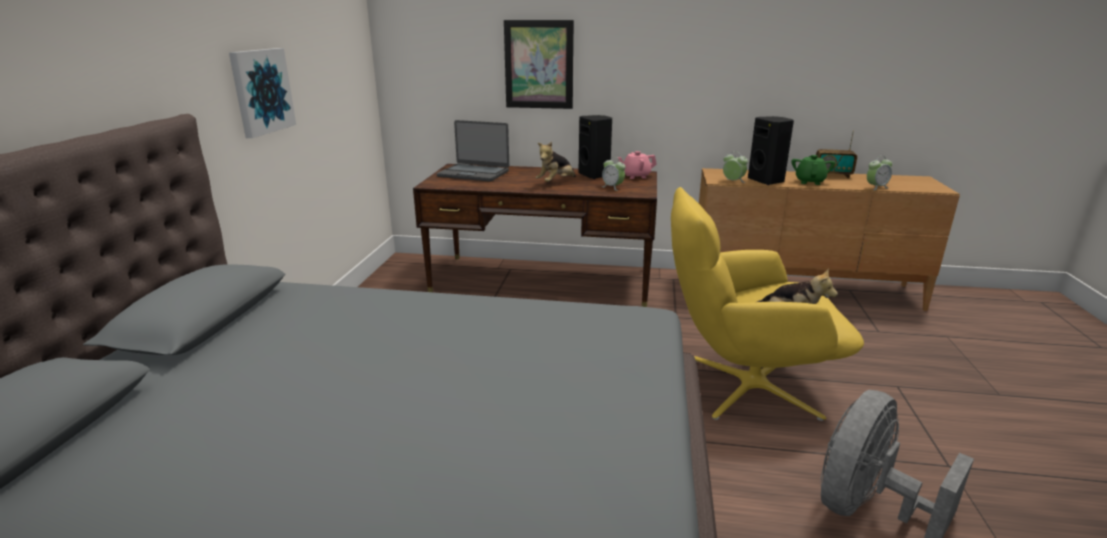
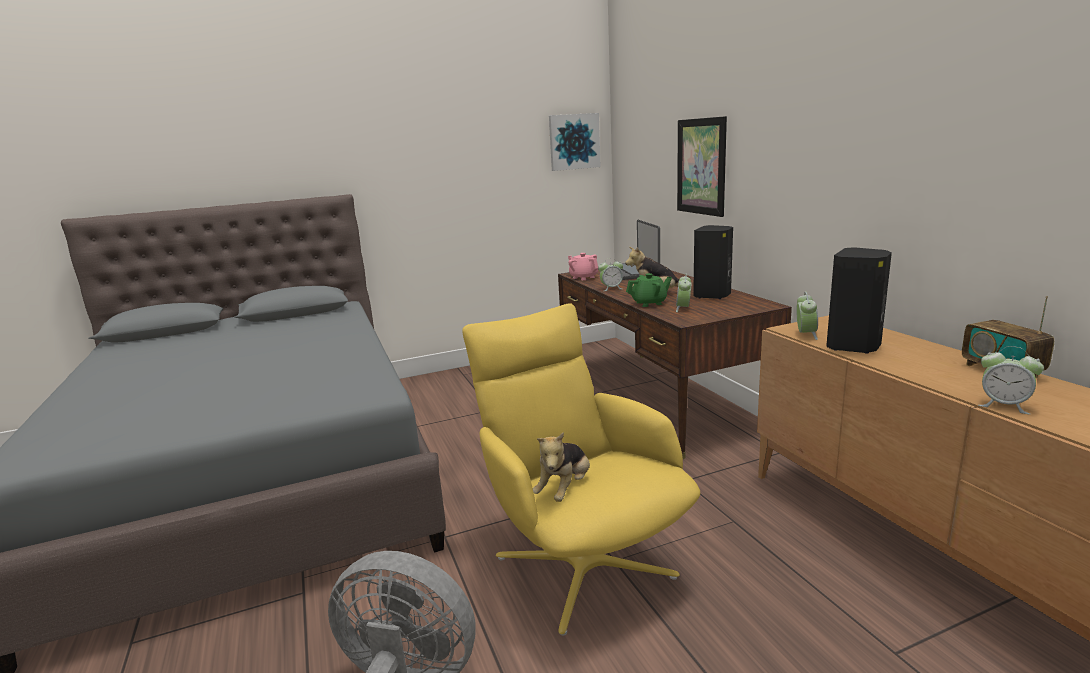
camera: 60 degrees right, 5 degrees down
(262, 91) = (442, 183): picture -> picture (574, 141)
(512, 188) = (611, 289): none -> alarm clock
(636, 176) = (746, 305): pink teapot -> pink teapot (583, 277)
(810, 182) = (915, 365): green teapot -> green teapot (649, 303)

